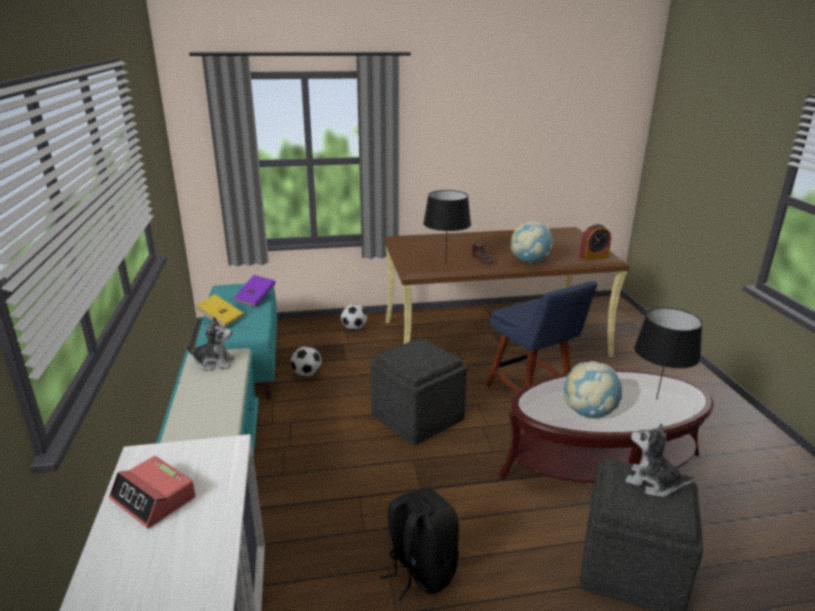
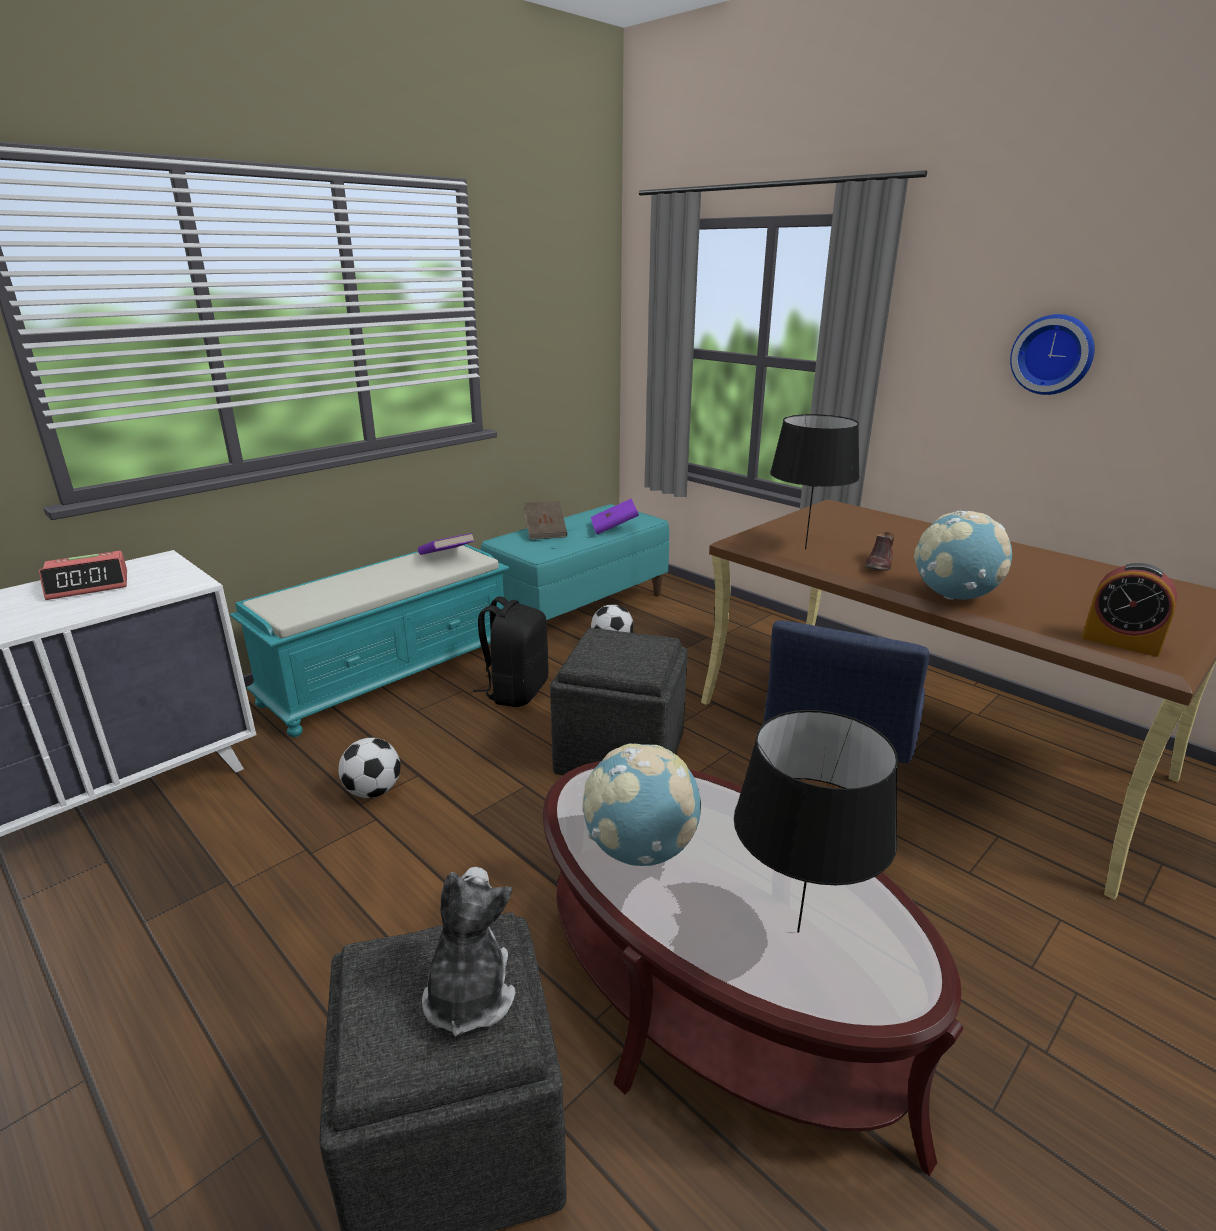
camera: 55 degrees right, 0 degrees up
(154, 498) = (89, 585): alarm clock -> alarm clock turned 120 degrees counterclockwise
(214, 362) = (446, 557): plush toy -> purple book
(221, 319) = (545, 532): yellow book -> brown book
(354, 328) = (753, 629): football -> football (373, 791)
(419, 571) = (314, 877): black backpack -> black backpack (516, 691)
(479, 139) = (1053, 354): none -> wall clock

